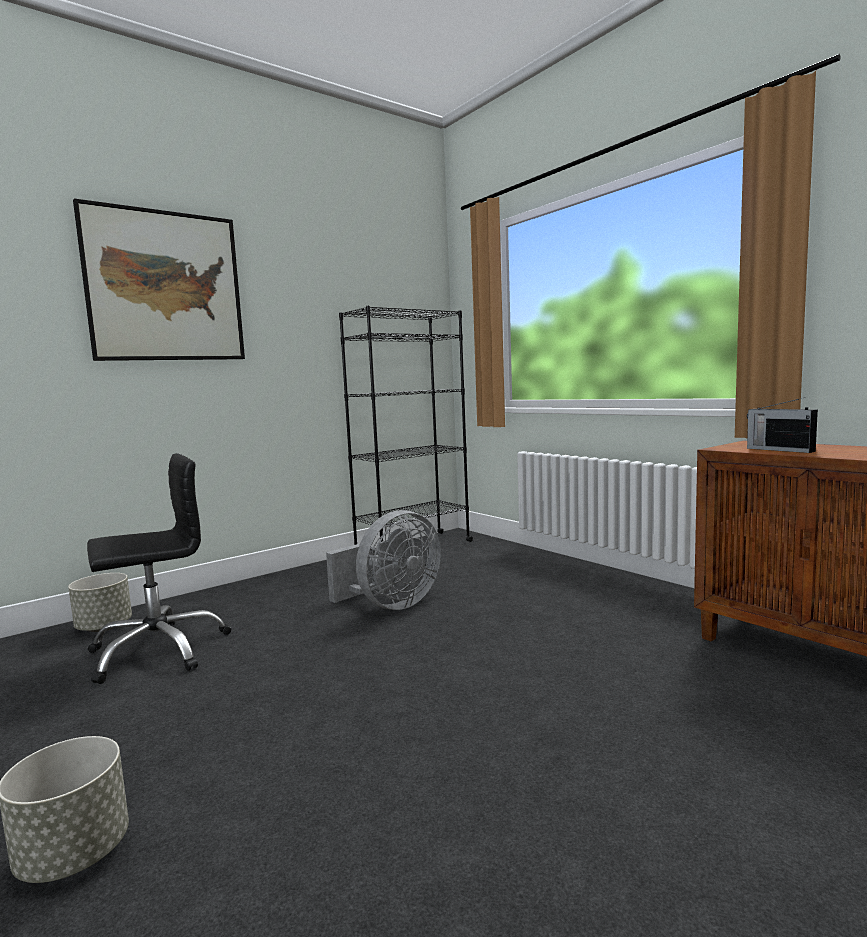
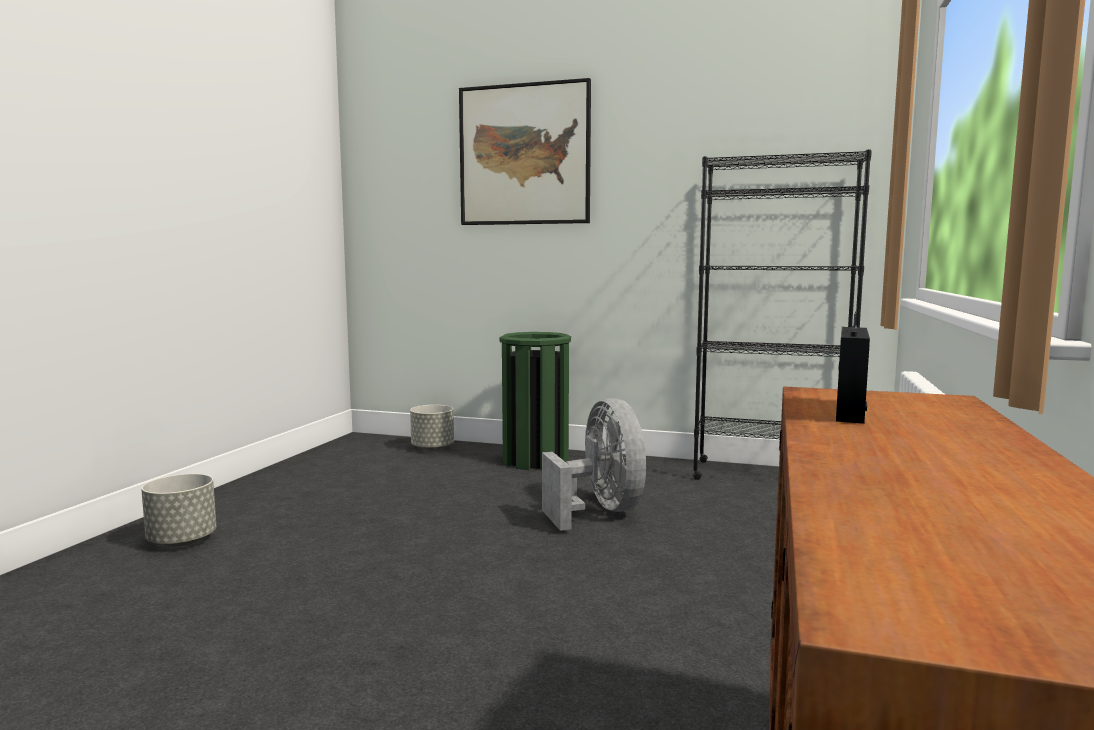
camera: 55 degrees right, 0 degrees up
(158, 650) = (417, 472): black office chair -> none
(241, 596) = (535, 460): none -> green trash can
(391, 605) = (600, 511): grey fan -> grey fan turned 120 degrees counterclockwise

